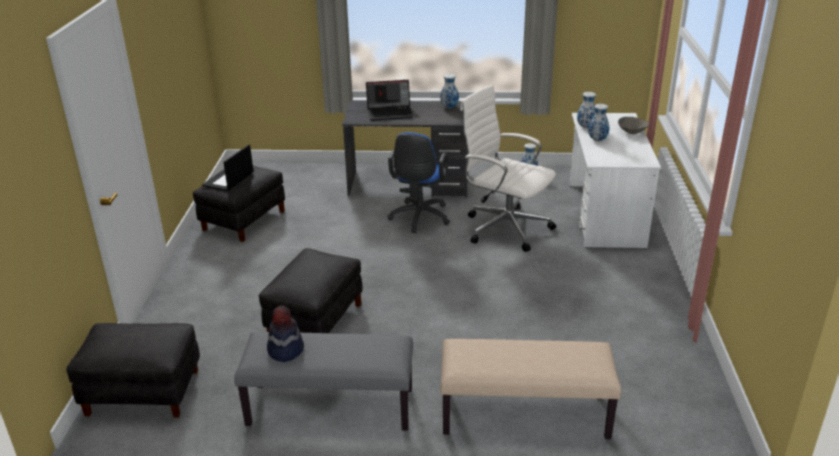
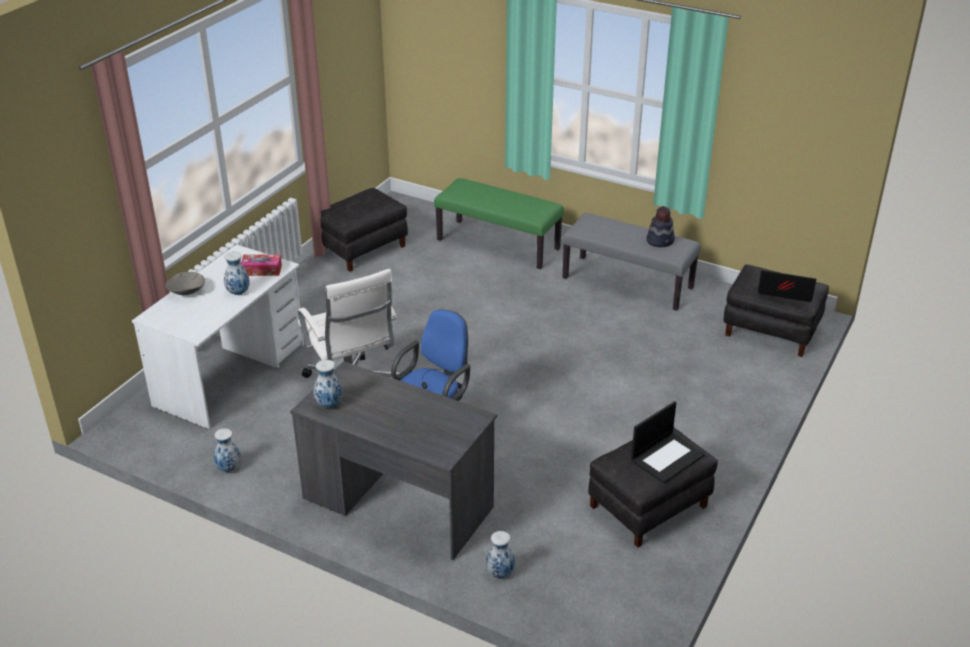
camera: 155 degrees left, 5 degrees up
(315, 320) = (611, 349): black ottoman -> black ottoman (362, 249)
(390, 113) = (416, 417): laptop -> laptop (784, 292)
(524, 416) = (499, 244): beige bench -> green bench
(586, 127) = (220, 314): vase -> vase (500, 573)
(607, 155) = (261, 270): none -> tissue box

